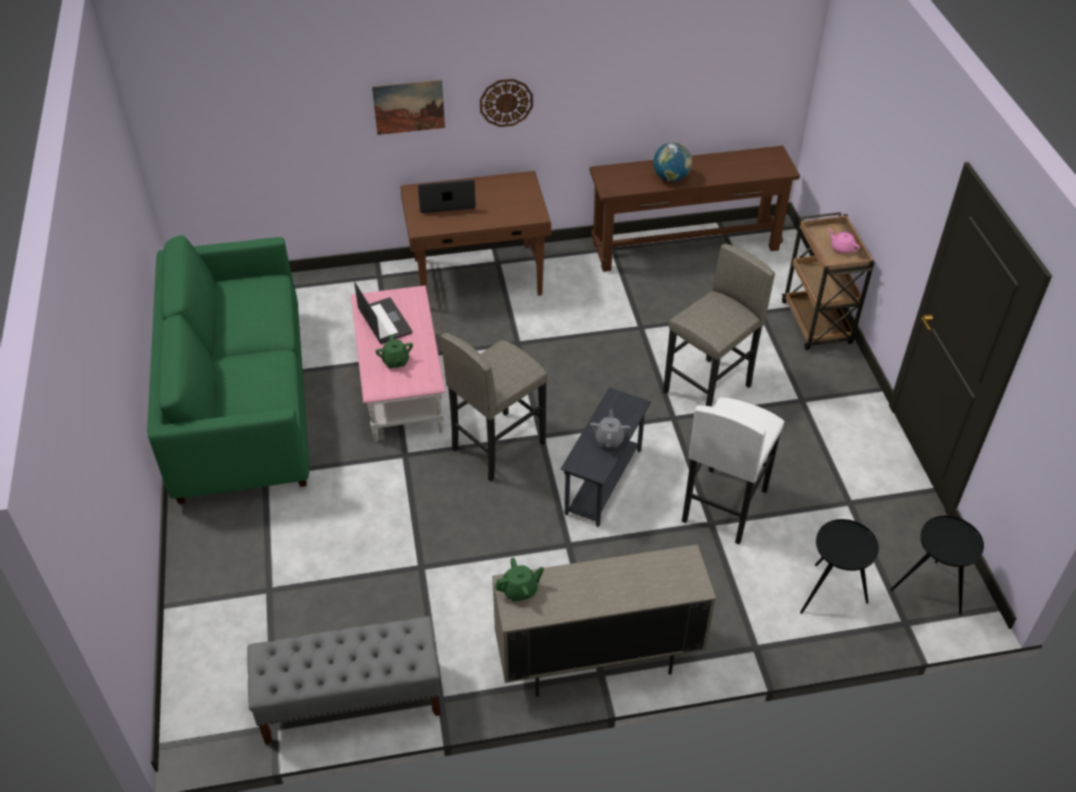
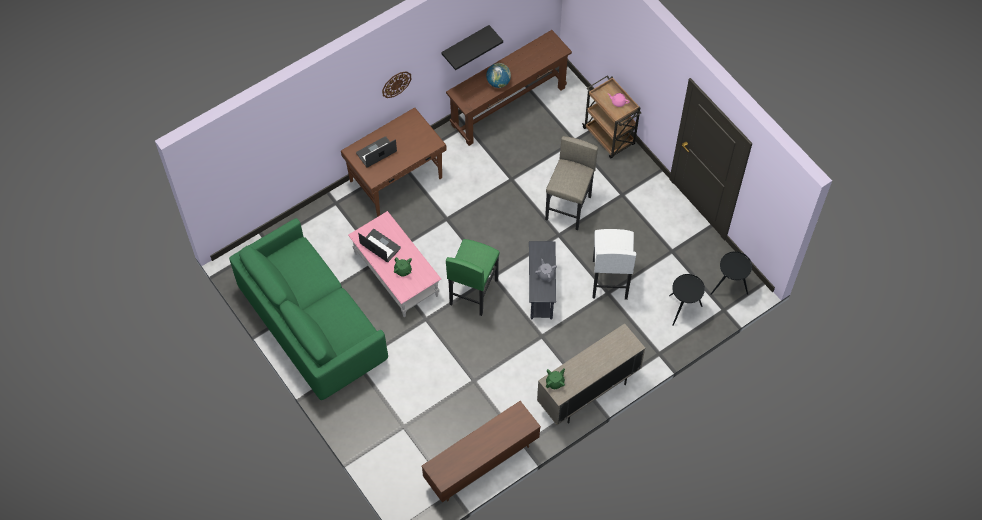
camera: 25 degrees left, 15 degrees up
(350, 701) = (481, 464): grey bench -> brown tv stand
(409, 107) = (343, 112): picture -> none
(497, 446) = (473, 292): grey stool -> green stool
(634, 89) = (465, 44): none -> black shelf

